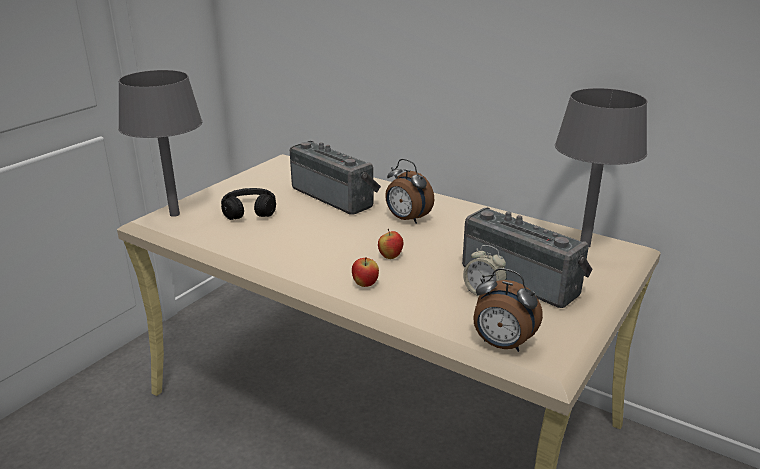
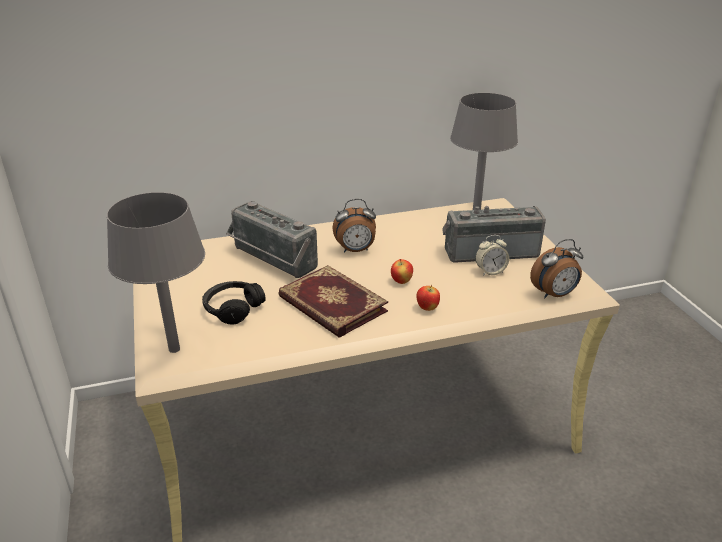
camera: 50 degrees left, 5 degrees up
(307, 242) = (331, 305): none -> book
(335, 196) = (271, 260): radio -> radio turned 135 degrees counterclockwise

